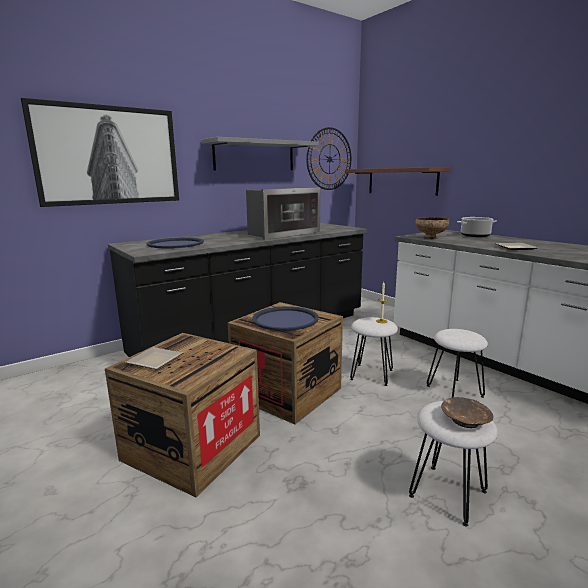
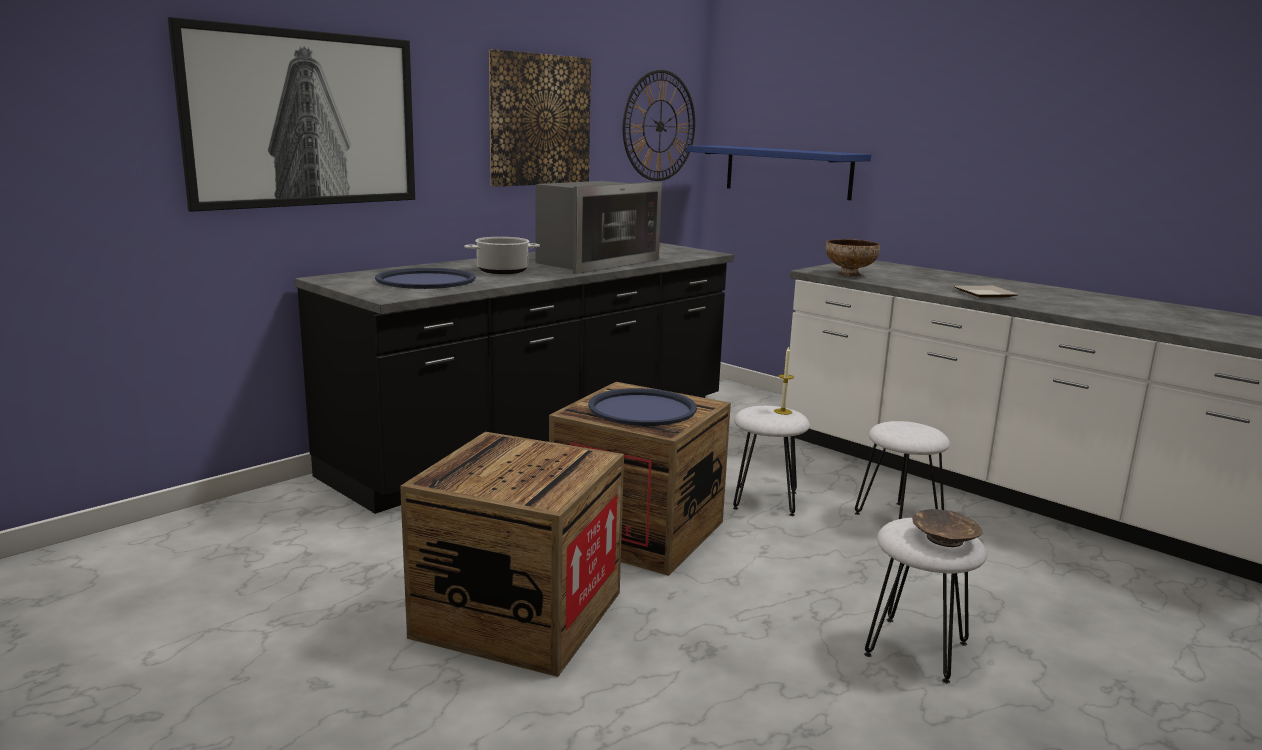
camera: 10 degrees left, 0 degrees up
(154, 360) = (473, 472): plate -> none
(254, 156) = (539, 120): grey shelf -> picture
(402, 181) = (787, 171): brown shelf -> blue shelf
(475, 235) = (916, 271): cooking pot -> cooking pot (502, 271)

